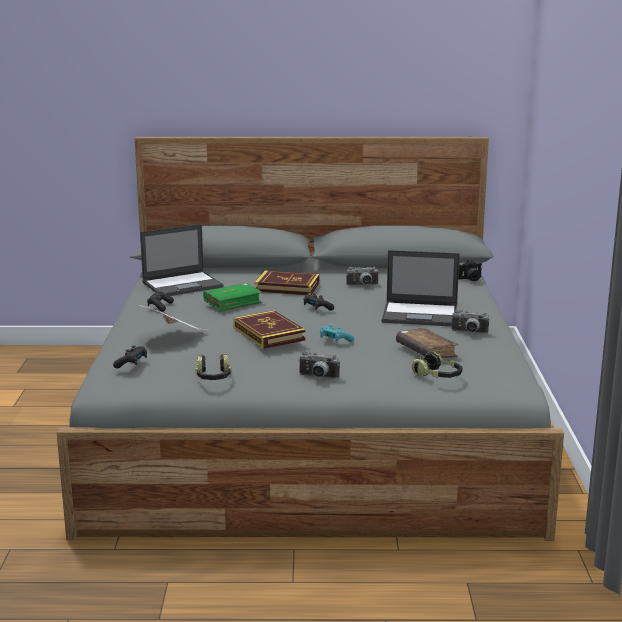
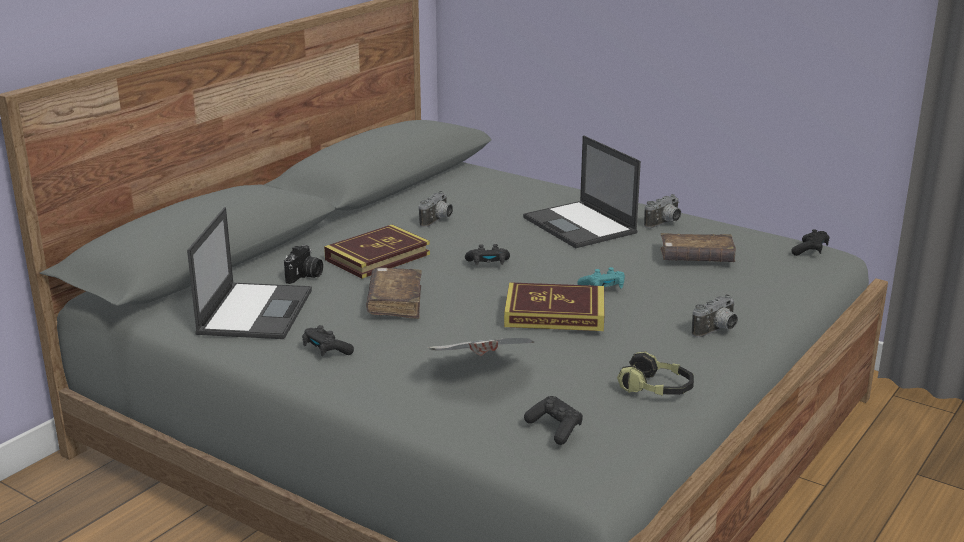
camera: 55 degrees left, 5 degrees up
(232, 303) = (395, 302): green book -> brown book
(421, 314) = (580, 225): laptop -> laptop turned 105 degrees clockwise
(438, 376) = (778, 274): headphones -> none
(469, 279) = (499, 173): camera -> camera (305, 276)
(505, 379) = (810, 251): none -> black game controller

